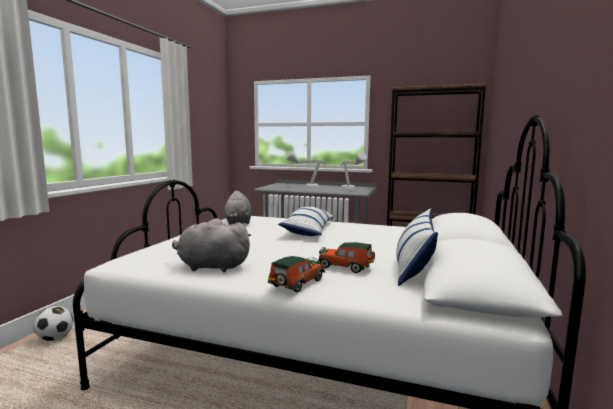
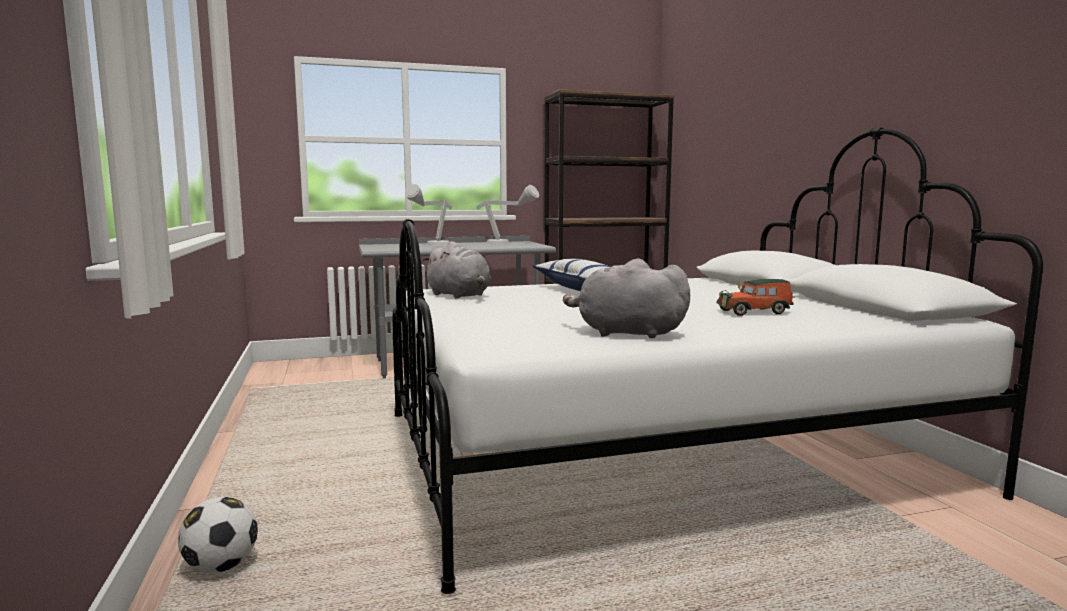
camera: 35 degrees left, 0 degrees up
(210, 267) = (625, 333): grey plush toy -> grey plush toy turned 45 degrees clockwise
(295, 284) = (767, 329): toy car -> none
(413, 266) = (801, 303): pillow -> none

